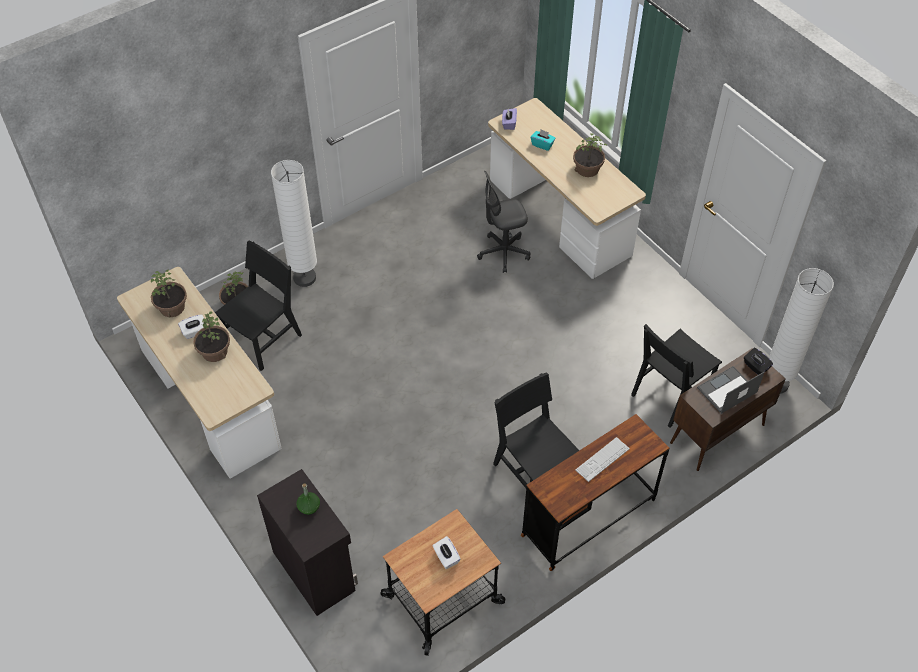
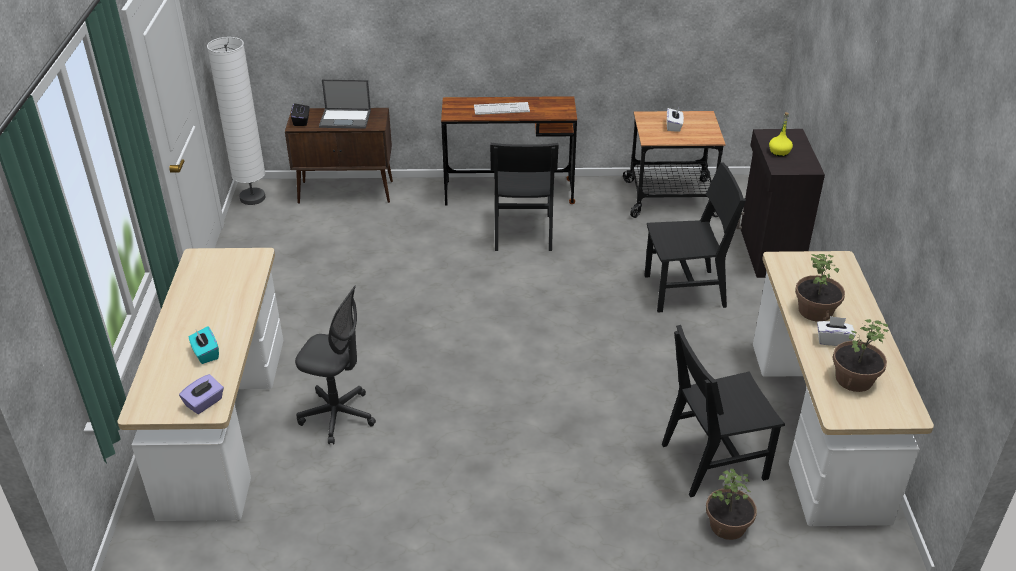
camera: 145 degrees left, 15 degrees down
(304, 278) = (611, 515): white floor lamp -> none
(309, 507) = (779, 152): green bottle -> yellow bottle
(587, 169) = (200, 301): potted plant -> none
(670, 394) = (345, 228): black chair -> black chair (685, 291)

